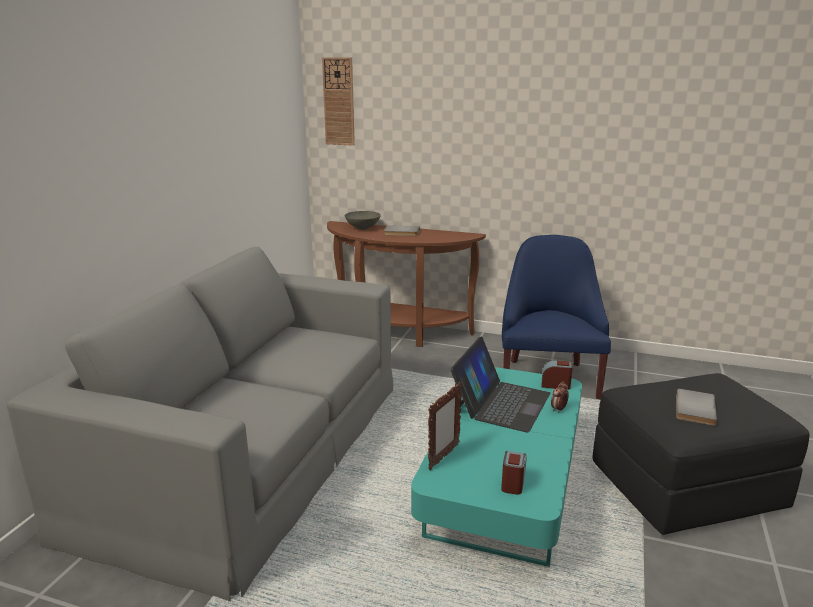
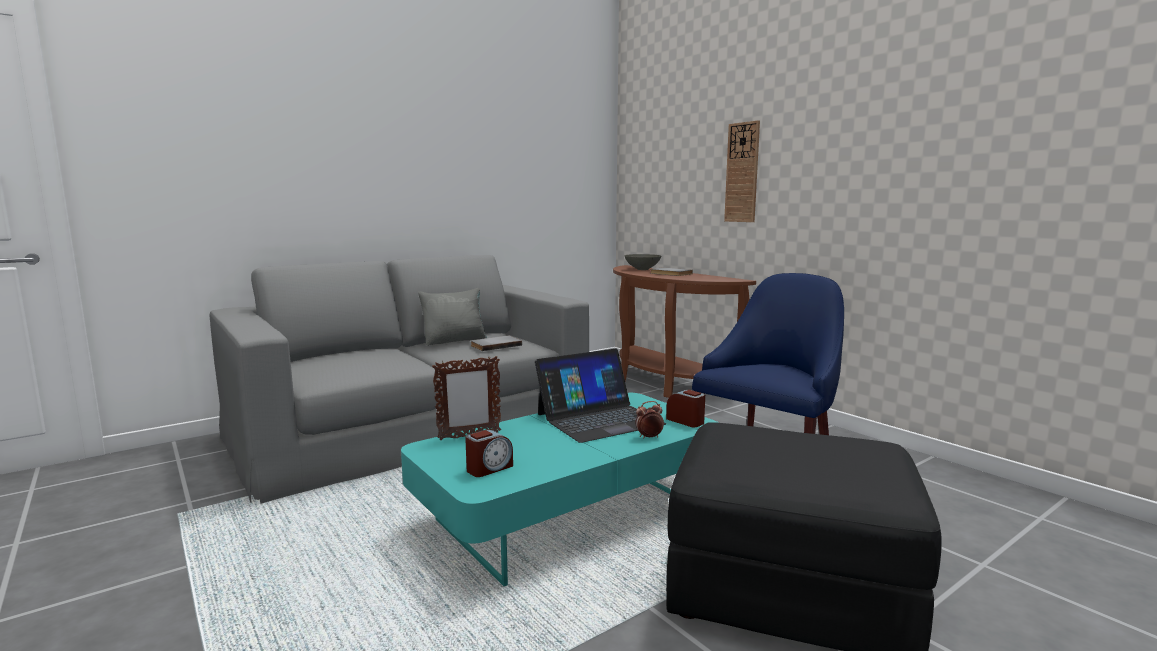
camera: 35 degrees right, 10 degrees down
(276, 353) = (455, 341): none -> grey pillow
(339, 102) = (640, 146): wall clock -> wall clock (742, 172)
(693, 408) = (770, 455): grey book -> grey book (495, 345)

